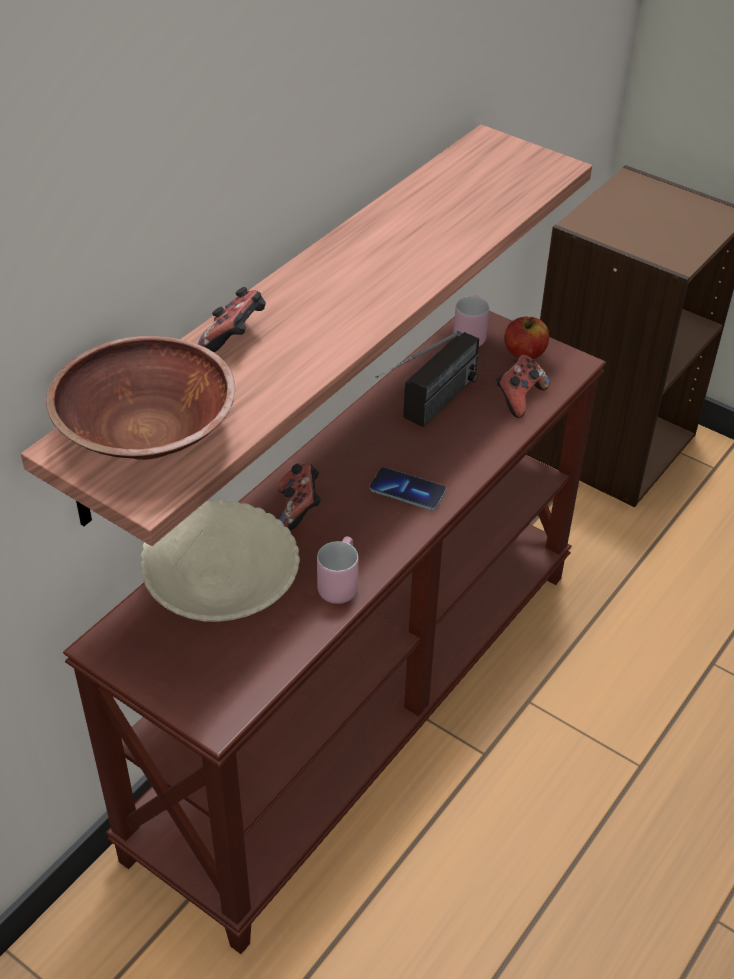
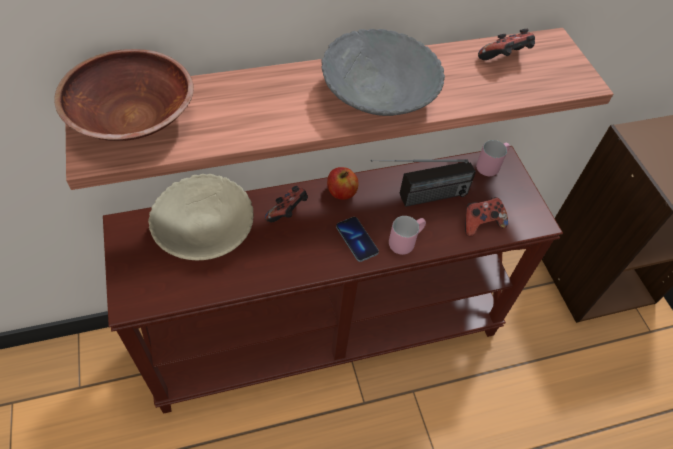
camera: 35 degrees right, 10 degrees up
(235, 340) = (247, 89): game controller -> game controller (504, 59)
(337, 583) = (264, 269): pink mug -> pink mug (404, 241)
(381, 276) = (379, 96): none -> grey bowl
(524, 353) = (513, 196): apple -> apple (341, 192)

